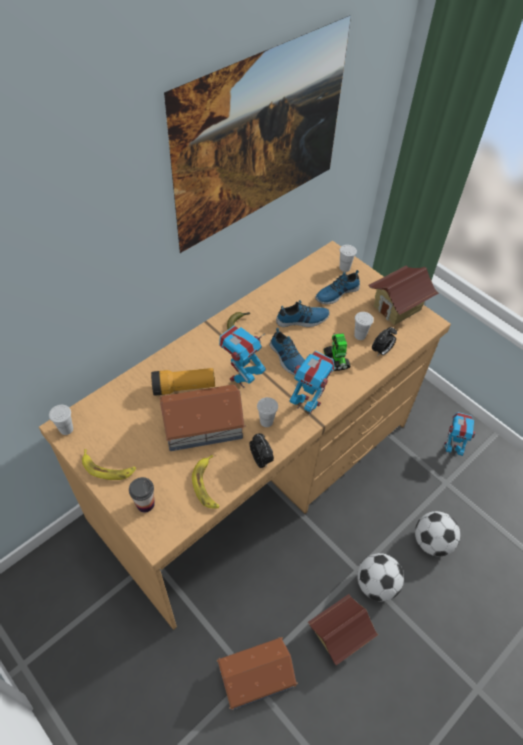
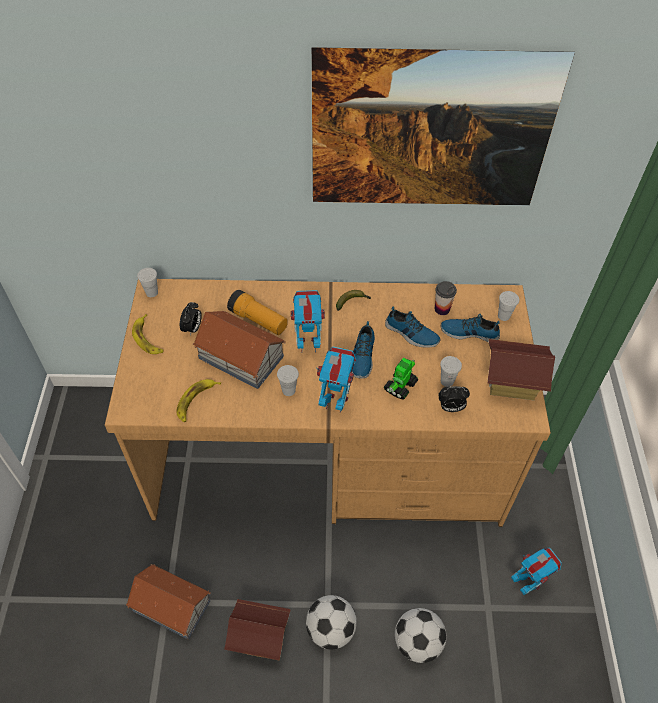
camera: 45 degrees right, 0 degrees up
(145, 504) = (144, 381): cup -> cup (442, 309)
(261, 459) = (252, 414): alarm clock -> alarm clock (192, 329)
(308, 404) = (335, 402): toy robot -> toy robot turned 60 degrees counterclockwise

